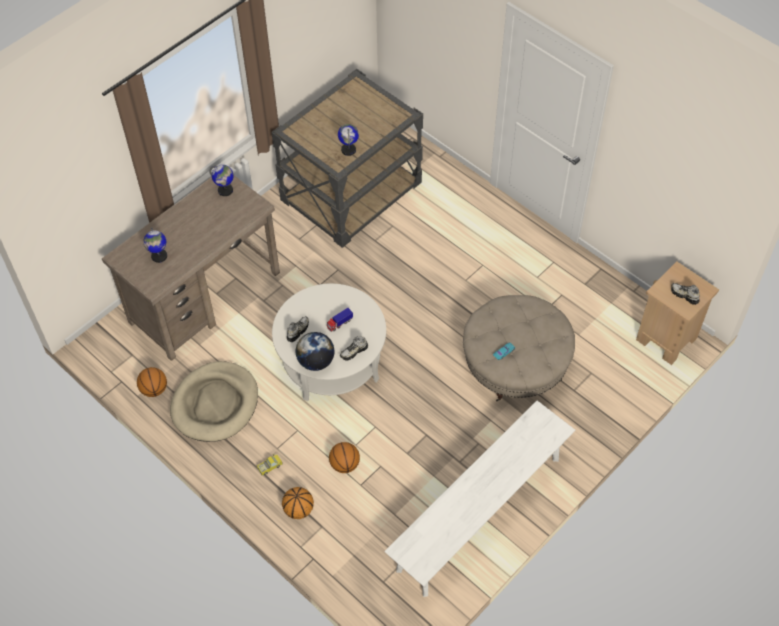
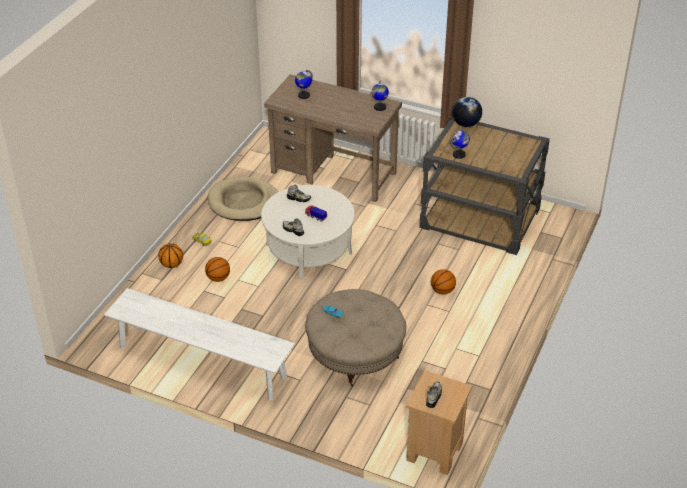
camera: 70 degrees right, 15 degrees down
(154, 389) = (243, 172): basketball -> basketball (442, 291)
(316, 361) = (275, 213): globe -> globe (466, 124)

